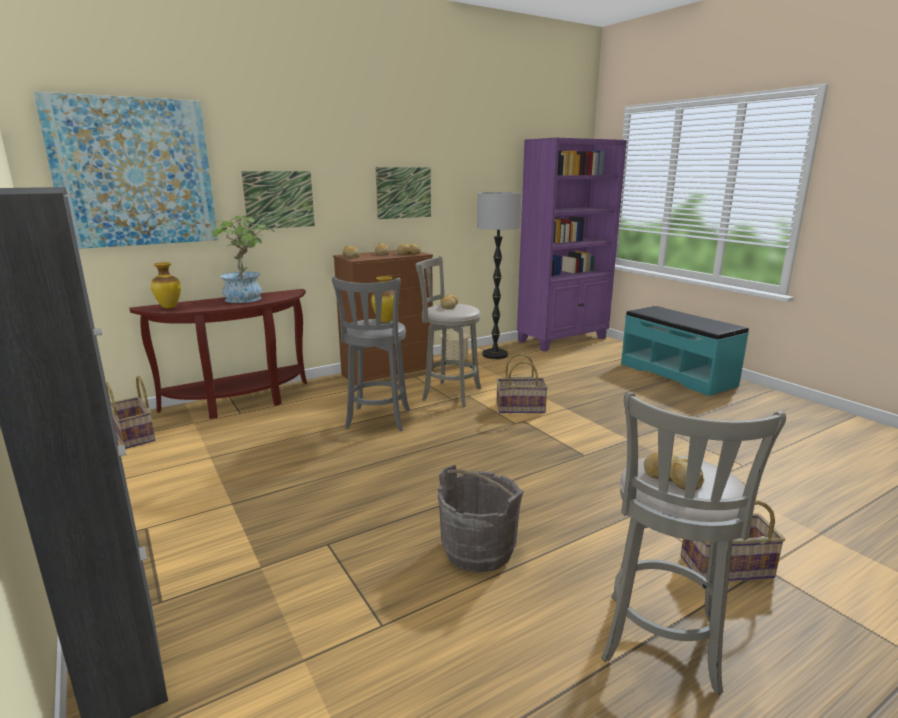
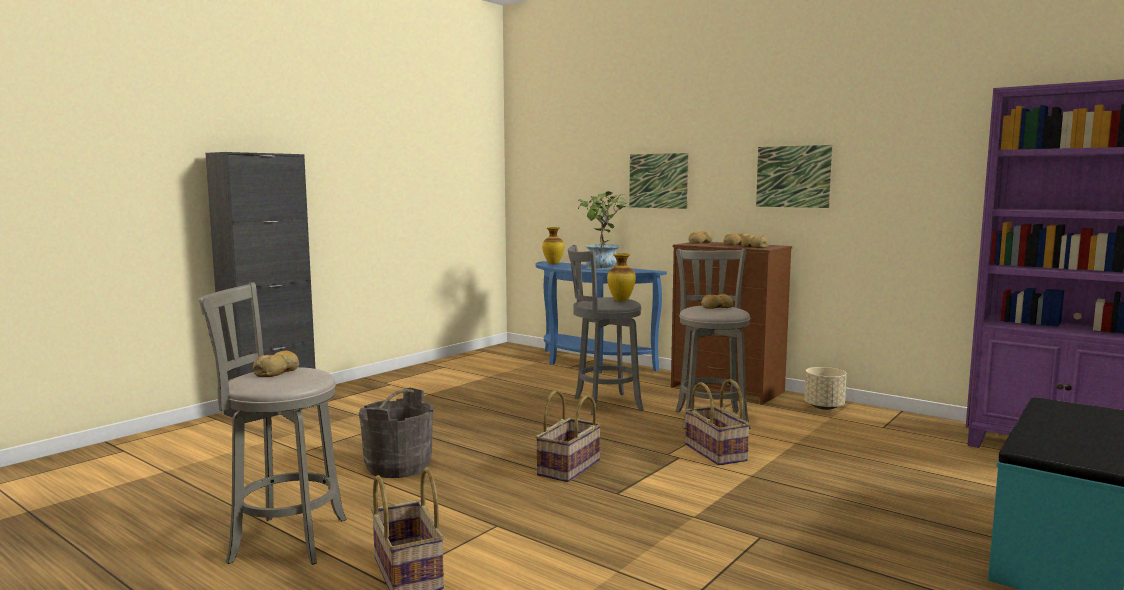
camera: 70 degrees right, 10 degrees down
(134, 173) = (561, 157): picture -> none
(135, 436) = (504, 355): basket -> basket (569, 468)
(240, 402) = (588, 363): brown console table -> blue console table
(494, 355) = (886, 422): floor lamp -> none

